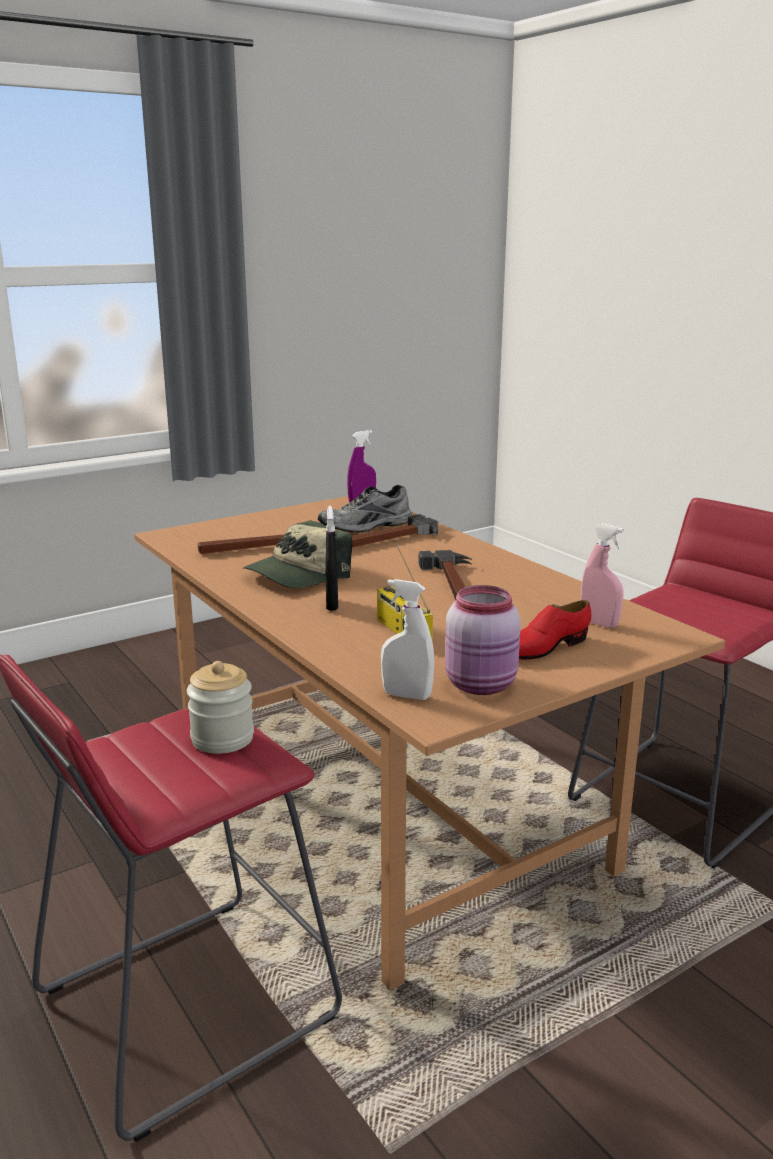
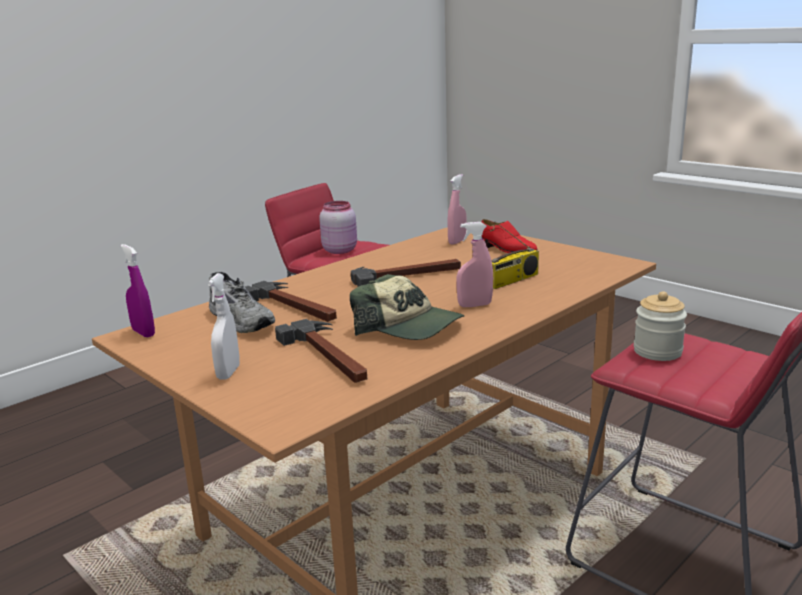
camera: 100 degrees left, 0 degrees up
(332, 604) = (474, 305): black spray bottle -> pink spray bottle
(407, 695) = (606, 270): white spray bottle -> white spray bottle (228, 373)
(482, 685) = (572, 257): pink jar -> pink jar (340, 250)

